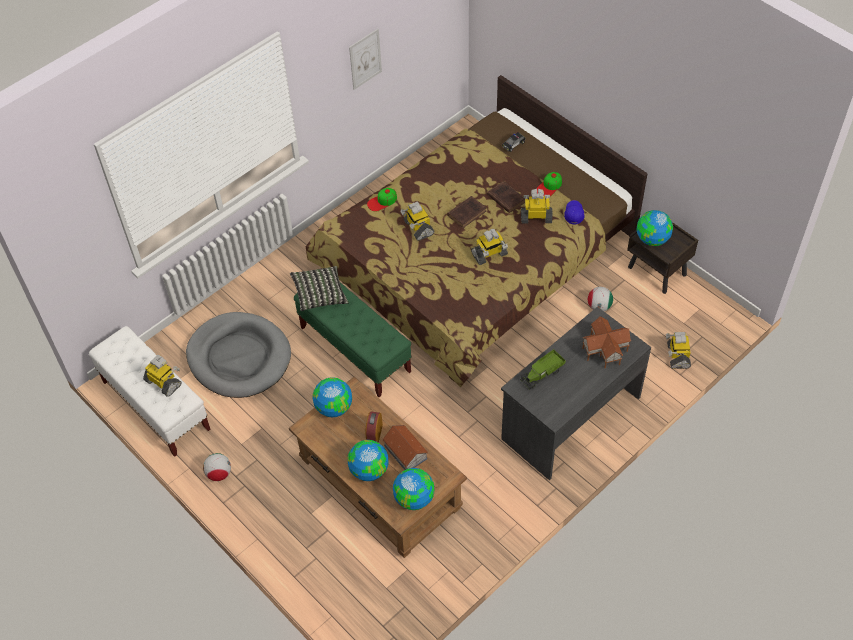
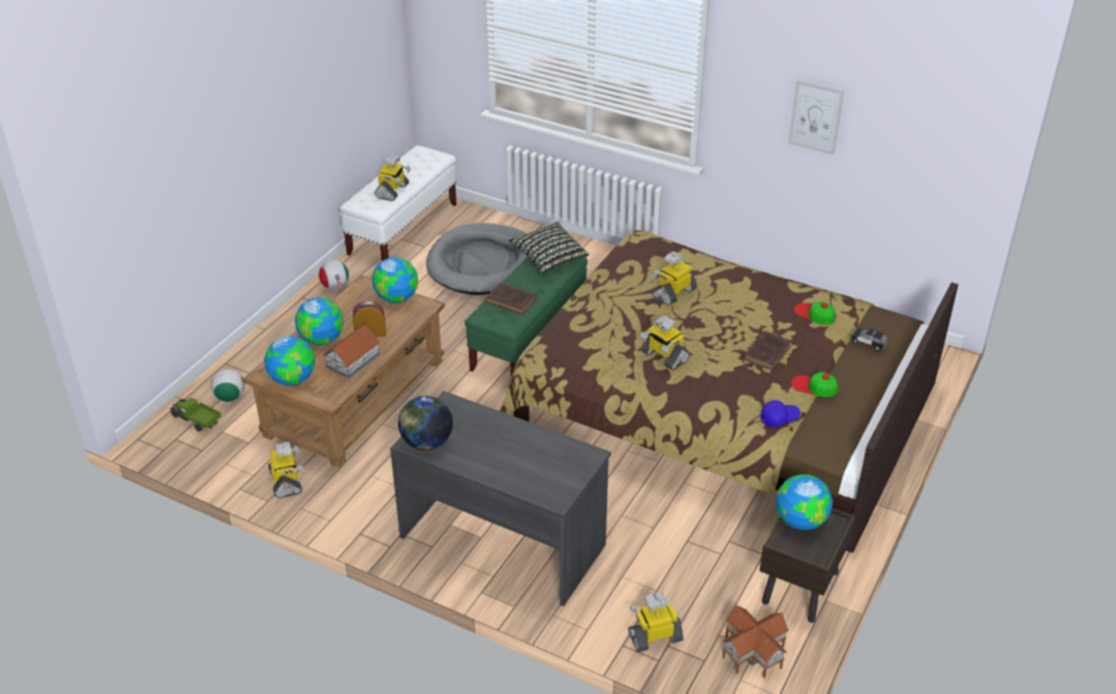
camera: 70 degrees right, 15 degrees down
(382, 201) = (699, 259): cap -> cap (814, 314)
(467, 213) = (722, 326): brown book -> brown book (512, 301)
(536, 217) = (751, 384): toy robot -> toy robot (287, 482)
(542, 374) = (477, 421): toy truck -> toy truck (196, 420)
(556, 409) = (426, 442): none -> globe
(599, 306) = (700, 536): football -> football (230, 397)
(604, 349) = (539, 470): toy house -> toy house (753, 651)

